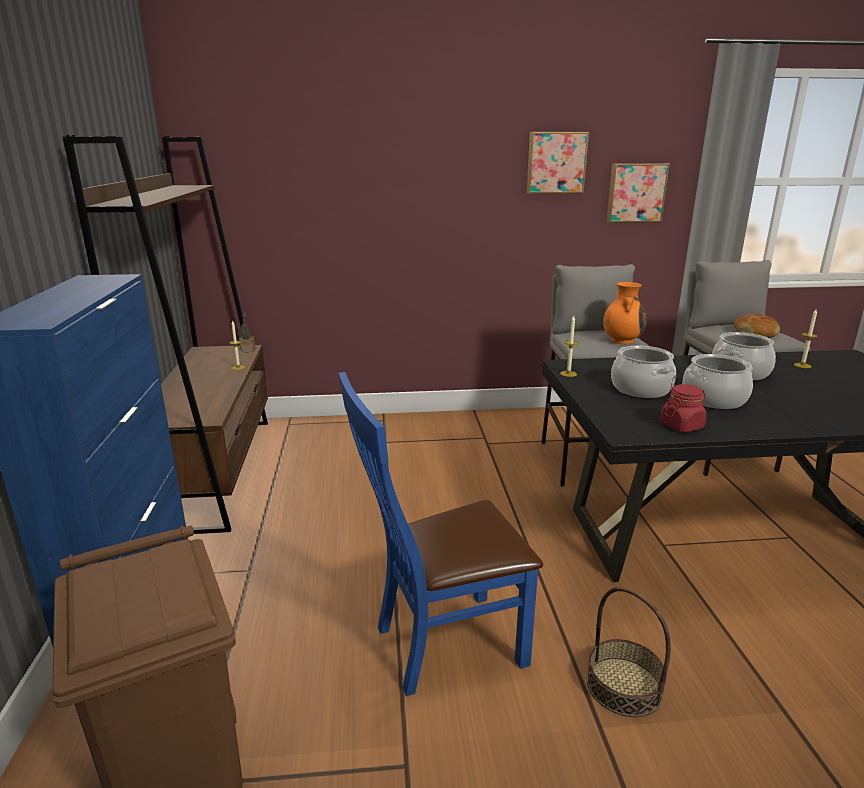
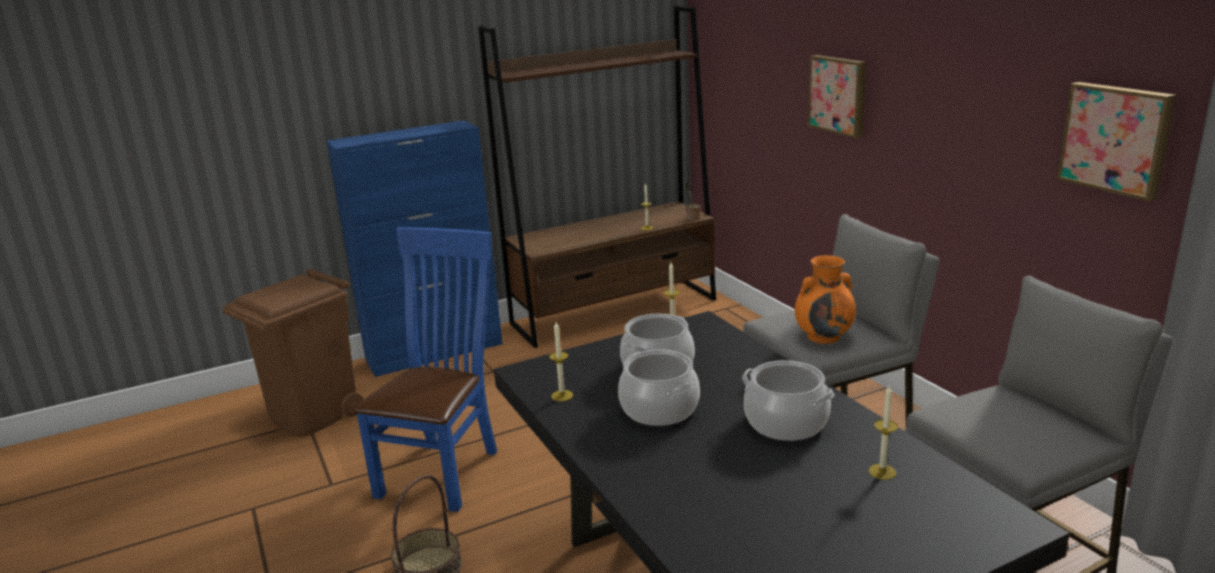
camera: 70 degrees right, 0 degrees up
(440, 645) = (444, 469): blue chair -> blue chair turned 60 degrees clockwise
(556, 163) = (997, 70): picture -> picture (839, 95)
(681, 426) = (562, 395): red jar -> candle
(755, 333) = (1009, 426): bread -> none

